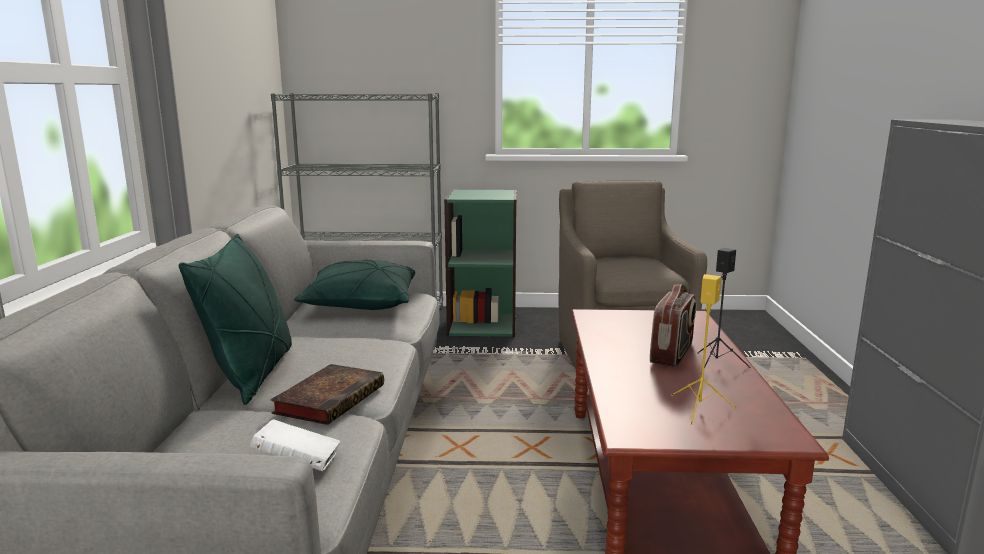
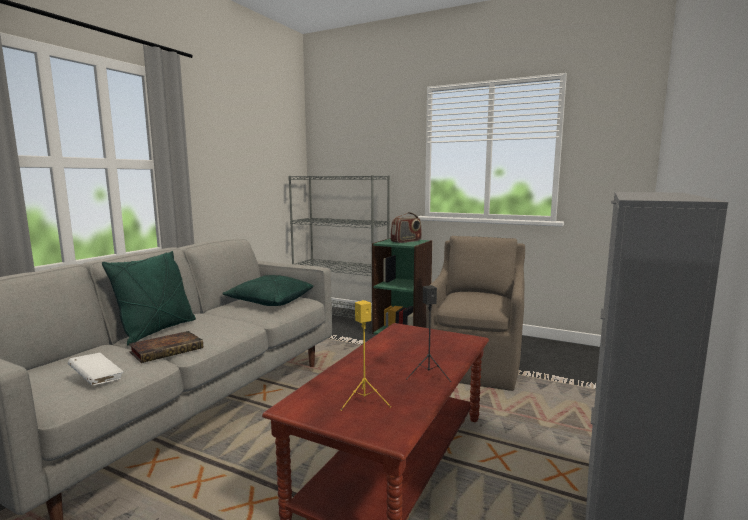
camera: 25 degrees right, 5 degrees down
(672, 354) = (409, 362): radio -> radio (406, 241)

